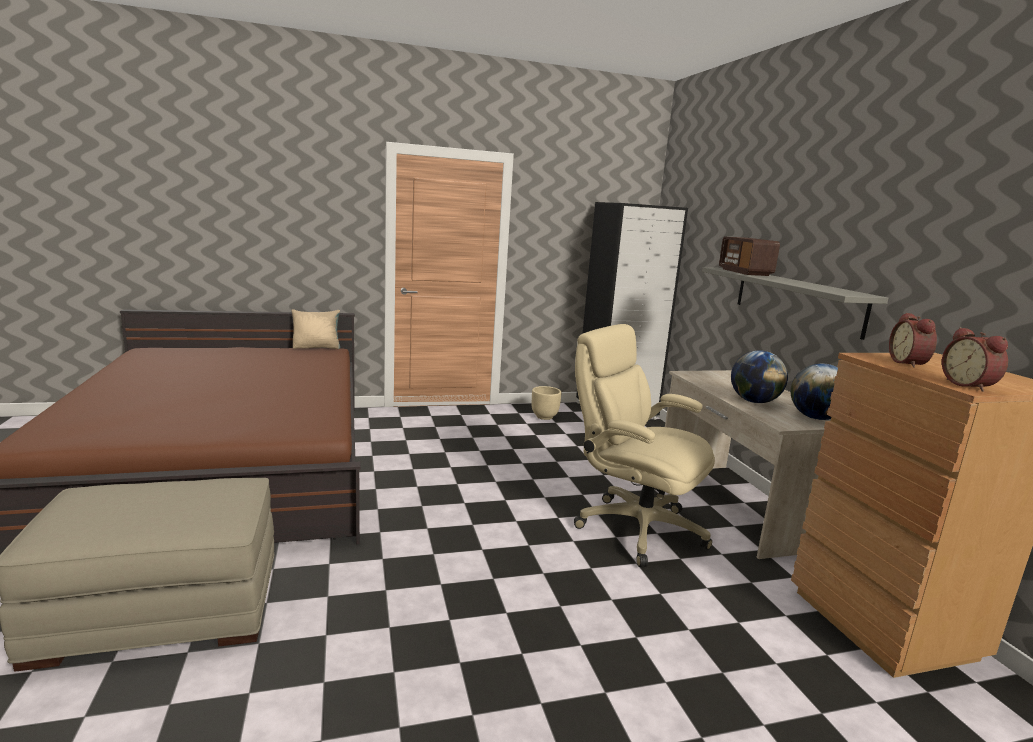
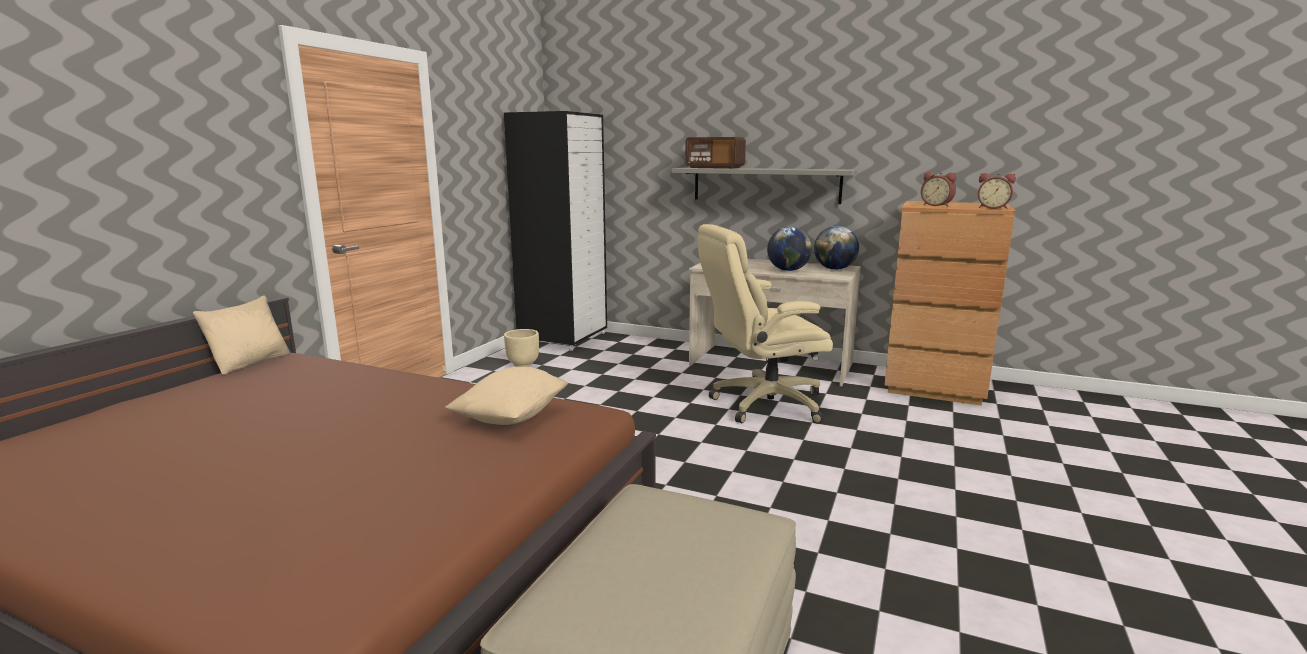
camera: 50 degrees left, 0 degrees up
(295, 413) = (511, 417): none -> beige pillow

